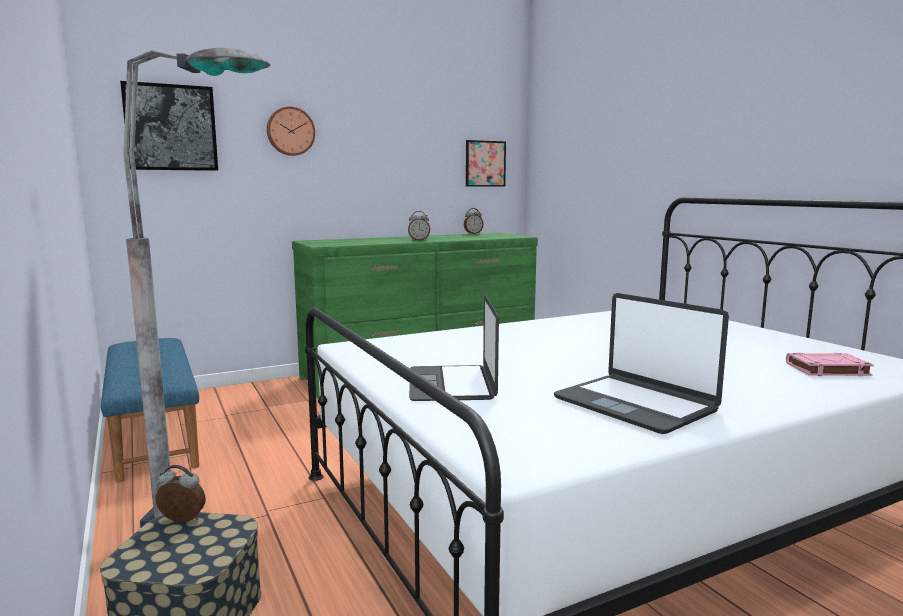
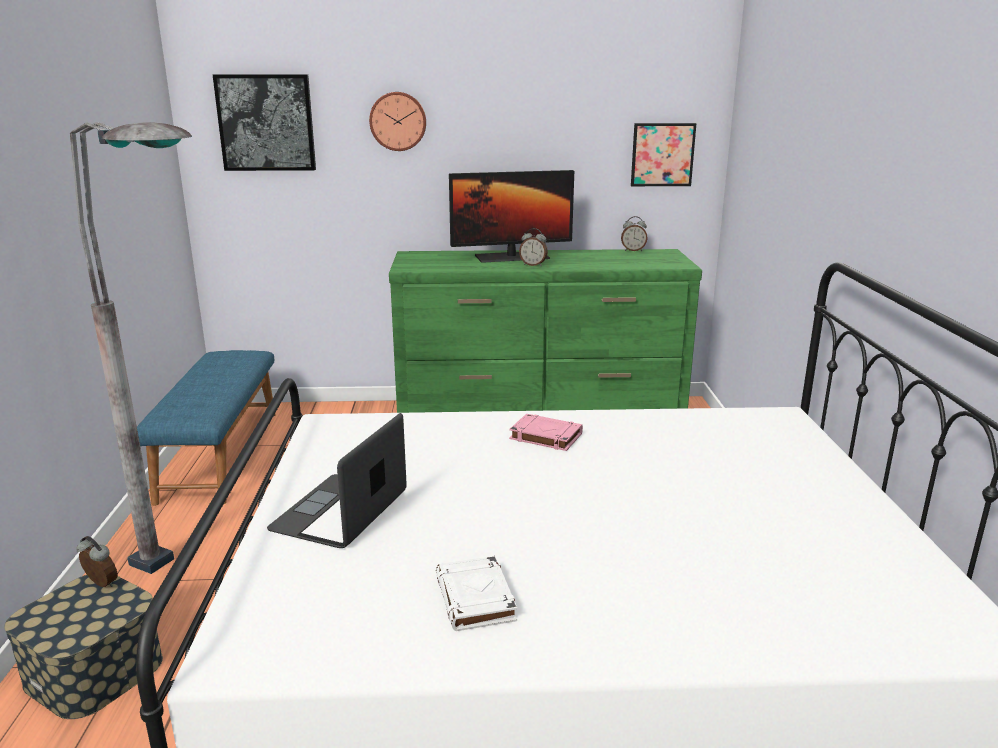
camera: 25 degrees right, 10 degrees up
(393, 239) = (511, 257): none -> monitor
(635, 404) = (476, 599): laptop -> white book
(826, 369) = (827, 601): pink book -> pink book (545, 436)

